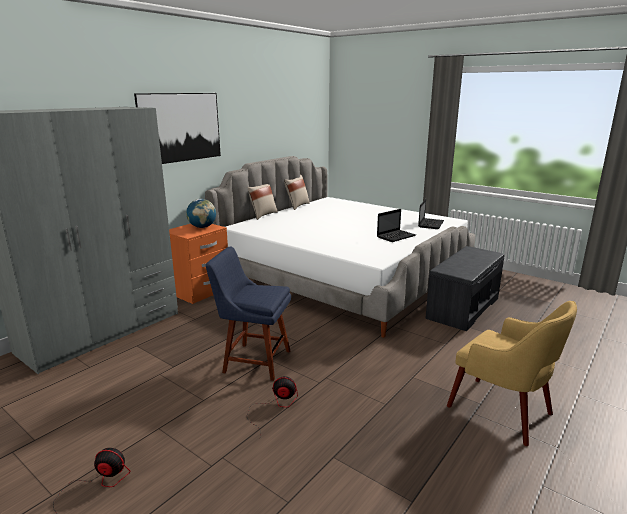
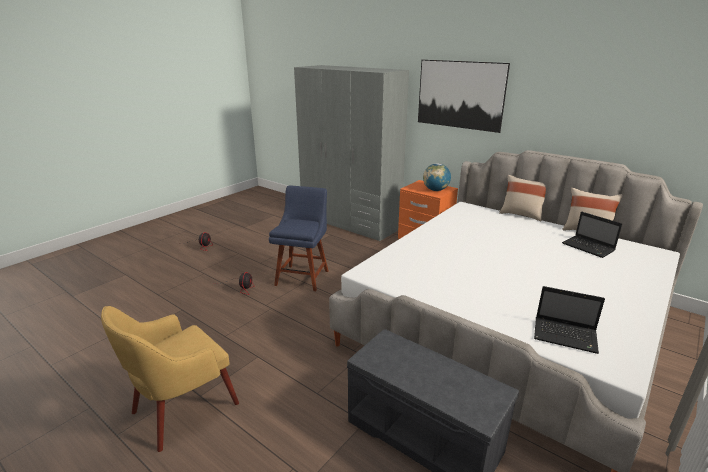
camera: 90 degrees right, 5 degrees up
(396, 236) = (470, 294): laptop -> laptop (589, 247)

